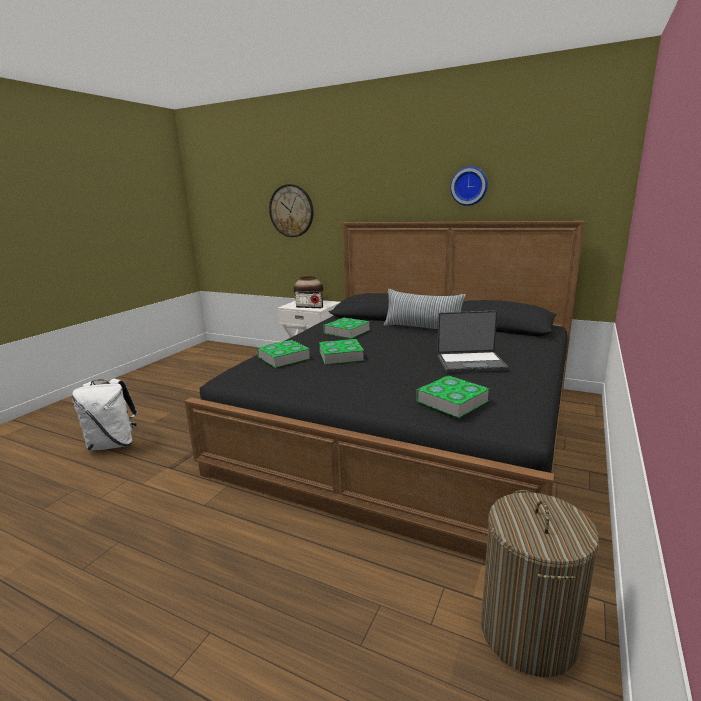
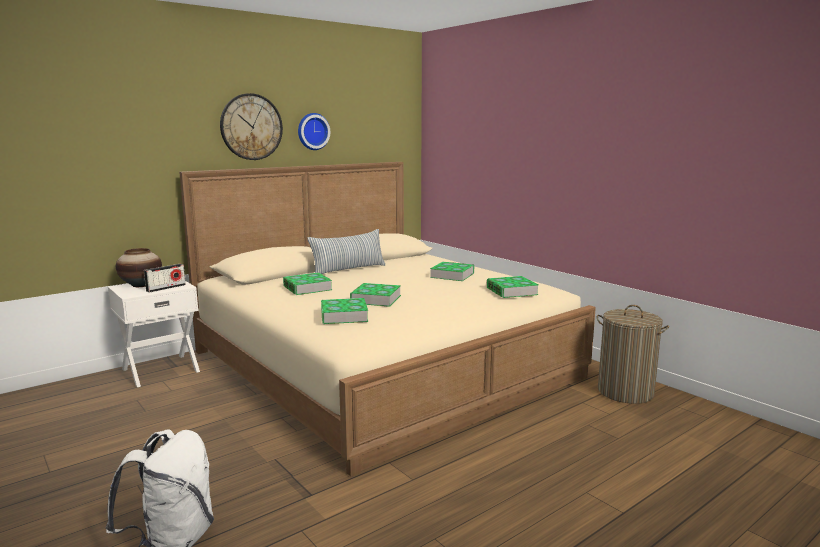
camera: 65 degrees left, 5 degrees down
(291, 211) = (81, 158): wall clock -> wall clock (251, 127)
(407, 426) = (382, 363): black bed -> beige bed
(470, 363) = (452, 275): laptop -> book

